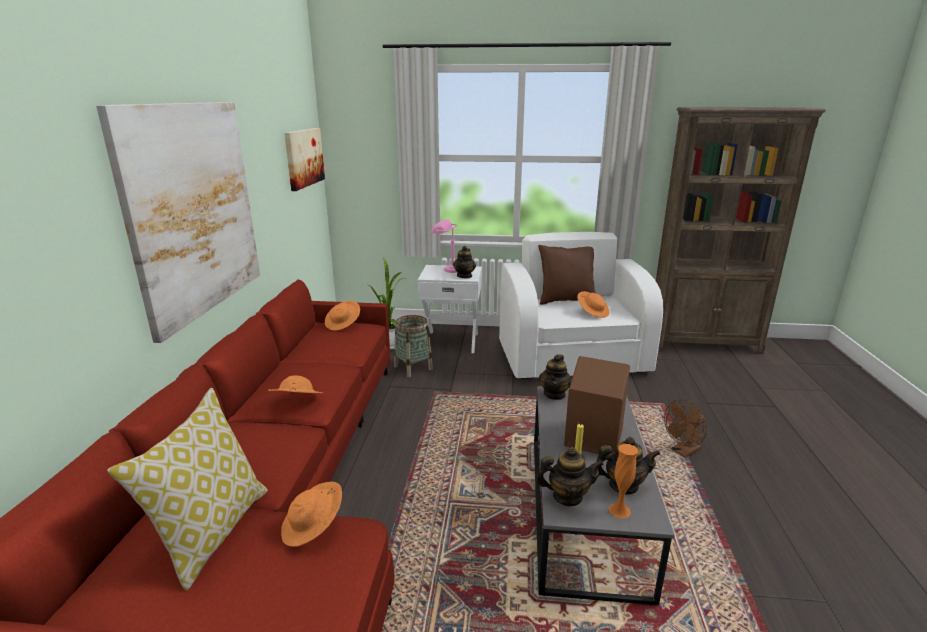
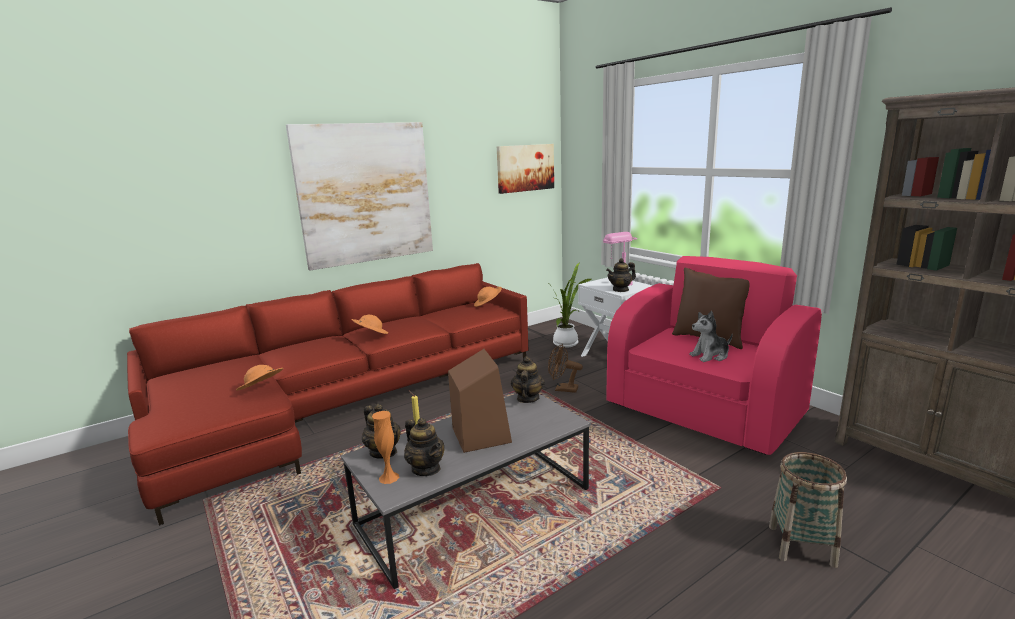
camera: 50 degrees right, 5 degrees down
(212, 531) = (239, 372): pillow -> none
(413, 368) = (550, 364): basket -> basket (801, 545)
(554, 394) = (527, 398): teapot -> teapot turned 120 degrees clockwise
(572, 358) = (705, 409): white armchair -> pink armchair
(592, 312) = (710, 356): orange hat -> plush toy
(683, 452) = (647, 530): brown fan -> brown fan (562, 389)

